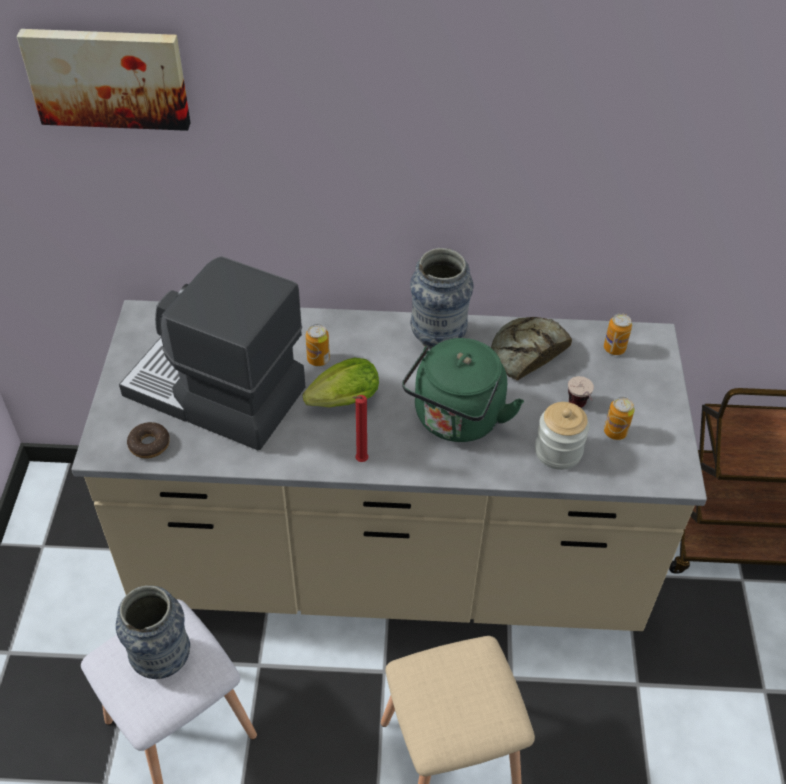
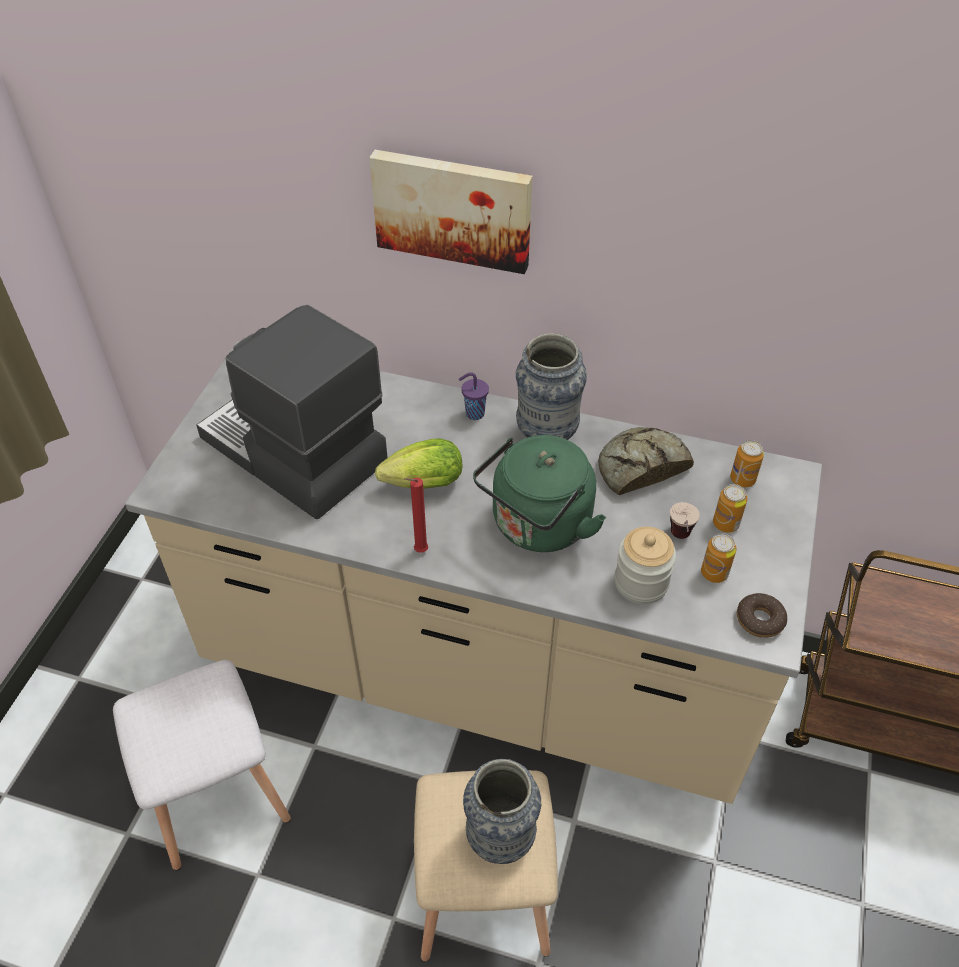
camera: 15 degrees right, 0 degrees up
(108, 77) = (221, 97): picture -> picture (453, 208)
(149, 444) = (209, 492): donut -> donut (760, 620)
(162, 660) = (190, 720): vase -> vase (500, 839)
(318, 359) = (411, 435): can -> can (725, 524)
(367, 331) = (473, 413): none -> purple cup

